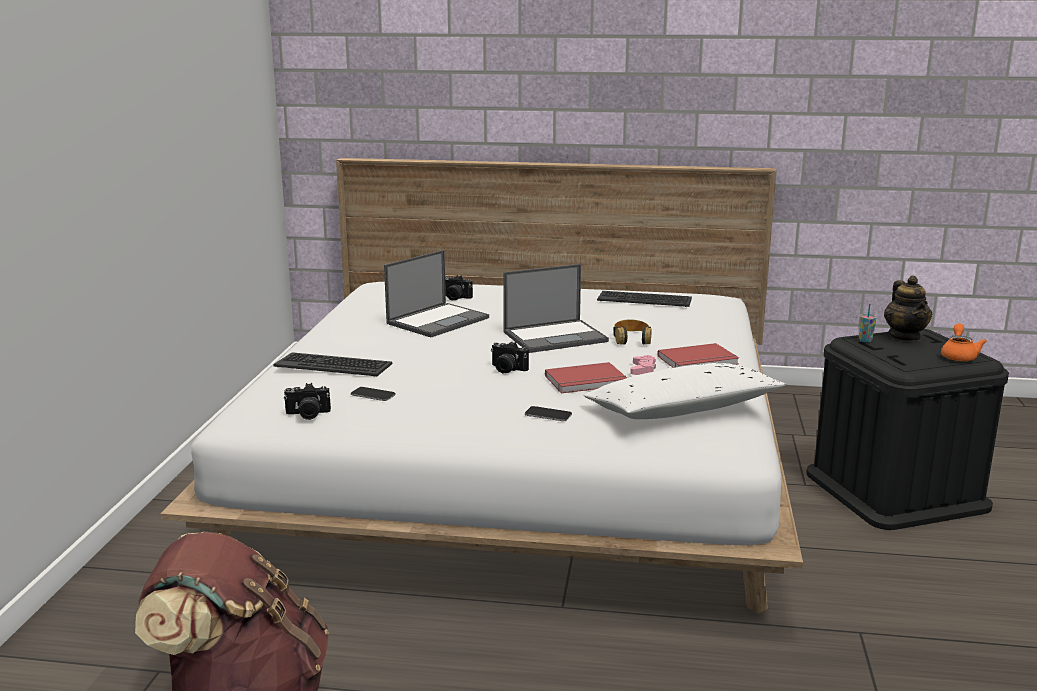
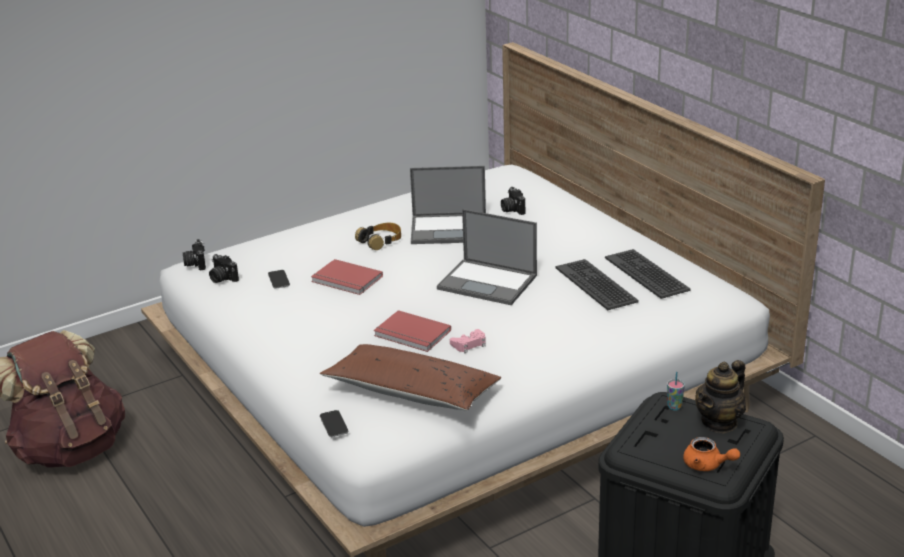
camera: 50 degrees right, 10 degrees up
(333, 365) = (309, 243): keyboard -> keyboard (596, 285)
(507, 369) = (390, 297): camera -> camera (195, 263)
(548, 415) = (329, 349): phone -> phone (334, 424)
(632, 338) = (534, 310): headphones -> headphones (380, 241)
(682, 410) = (412, 392): white pillow -> brown pillow
(699, 361) = (528, 357): red book -> red book (346, 280)
(959, 356) = (707, 465): orange teapot -> orange teapot turned 60 degrees clockwise

